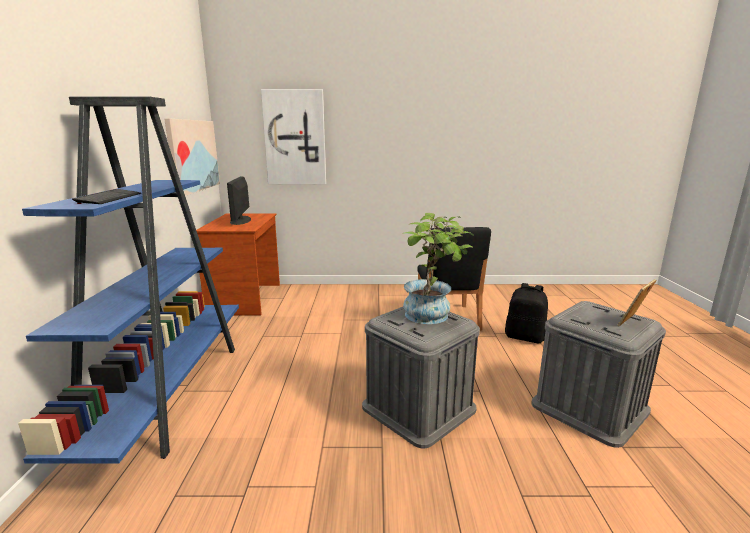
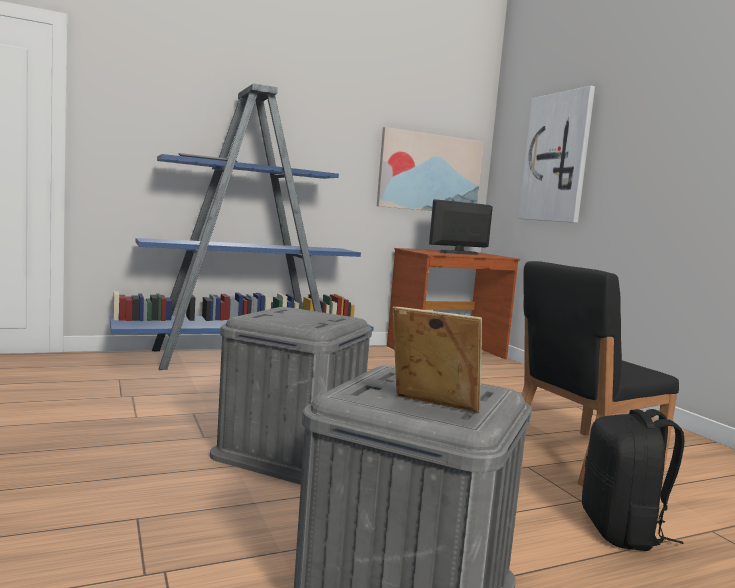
camera: 65 degrees right, 10 degrees down
(433, 316) = (314, 320): potted plant -> none

